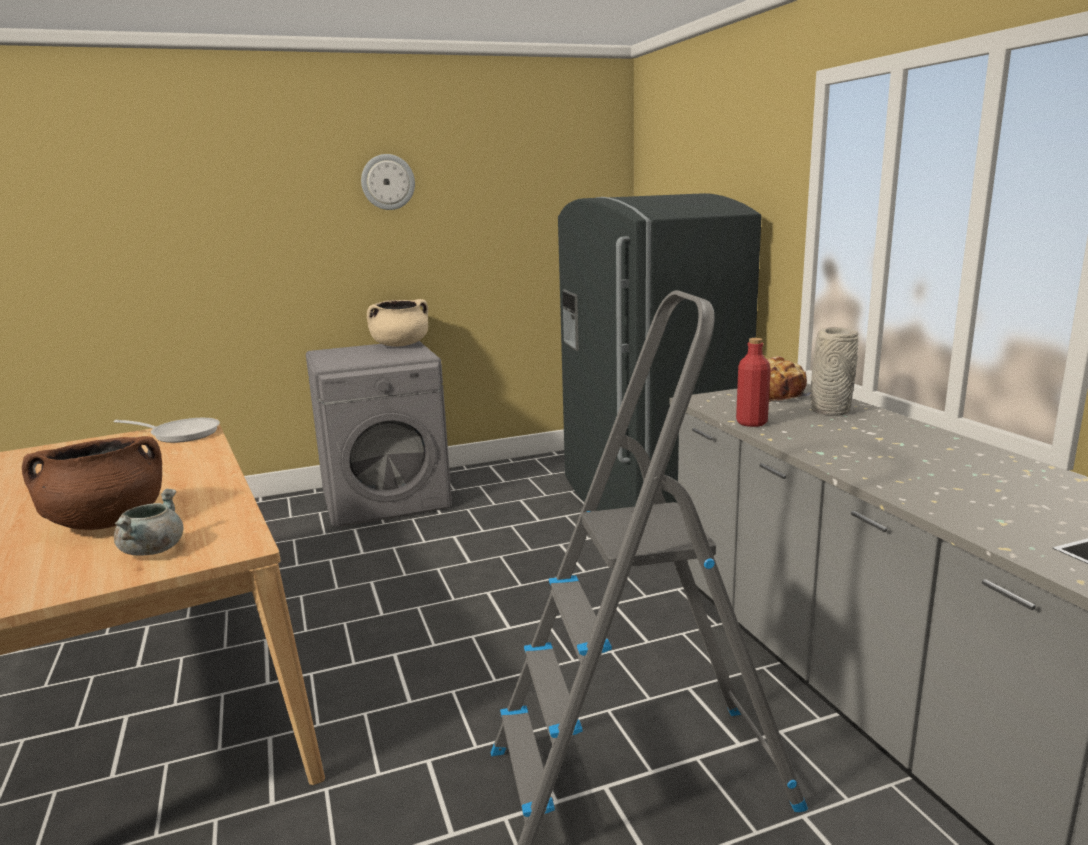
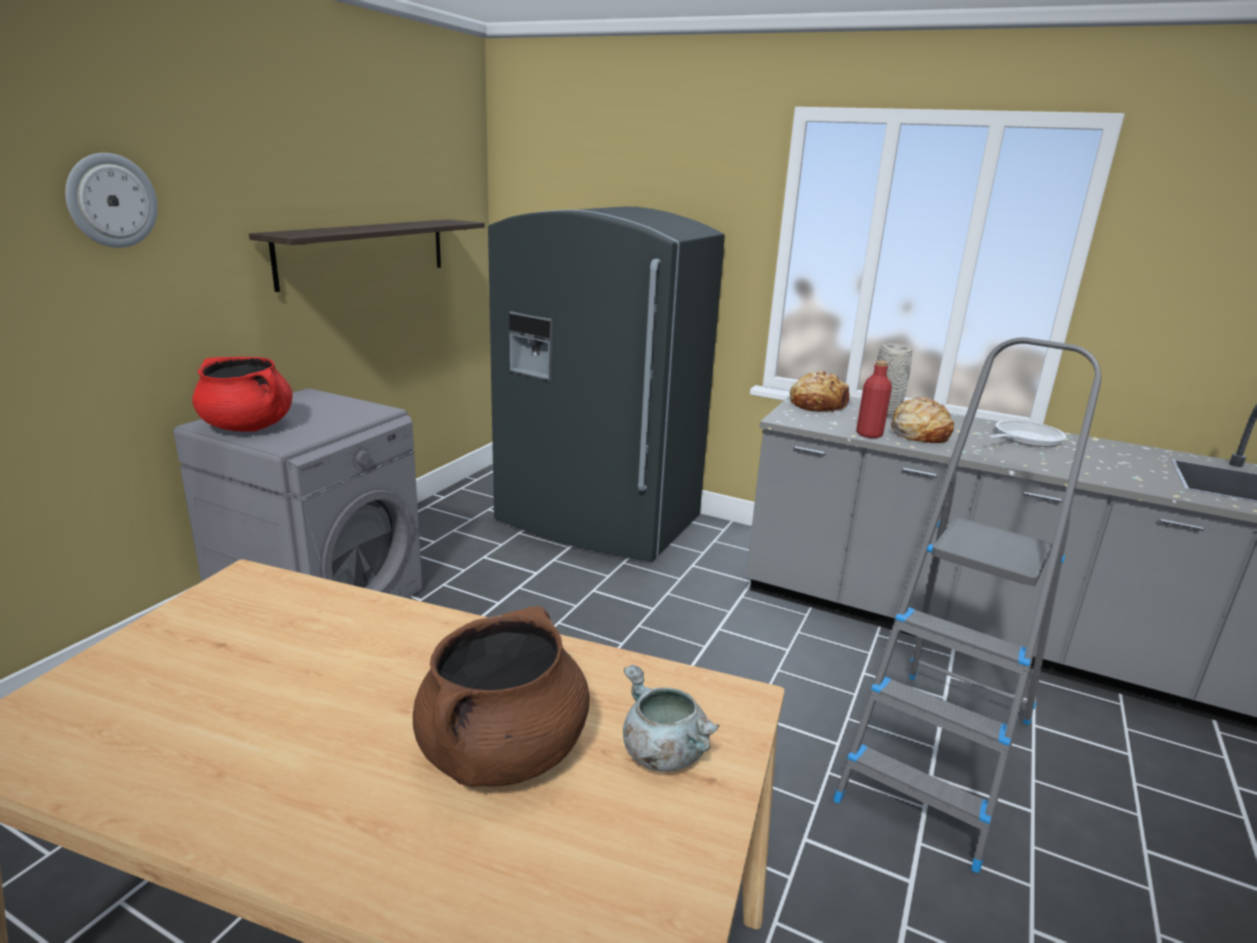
camera: 45 degrees left, 5 degrees up
(180, 434) = (249, 598): frying pan -> frying pan (1023, 439)
(335, 355) = (248, 427): none -> red cooking pot
(388, 182) = (257, 170): wall clock -> wall clock (111, 200)
(400, 345) = (306, 398): beige cooking pot -> none
(484, 241) = (365, 252): none -> shelf
(816, 431) = (918, 433): none -> bread

